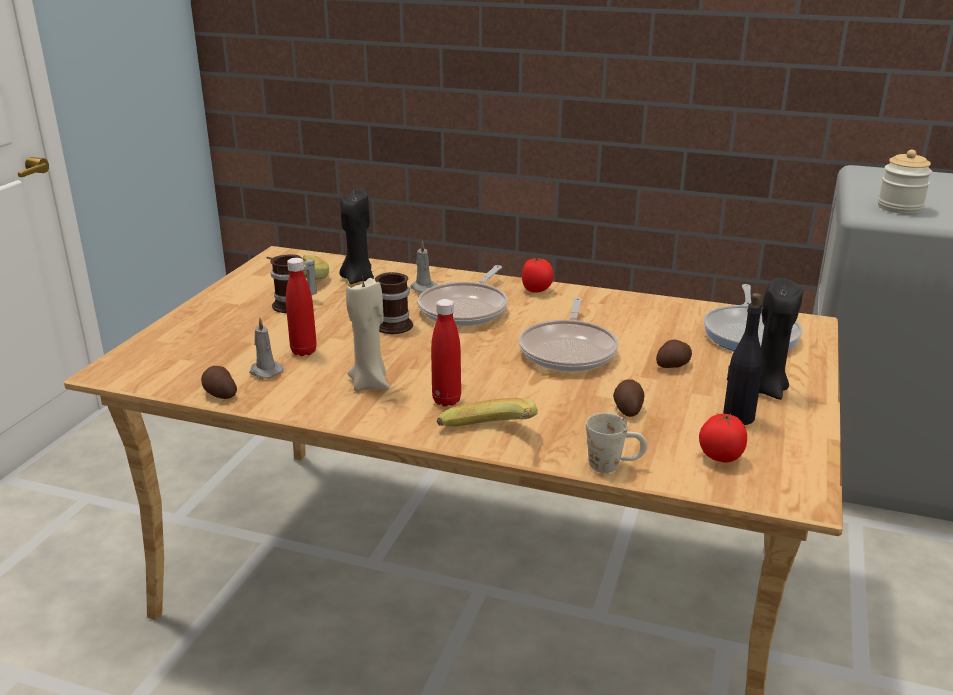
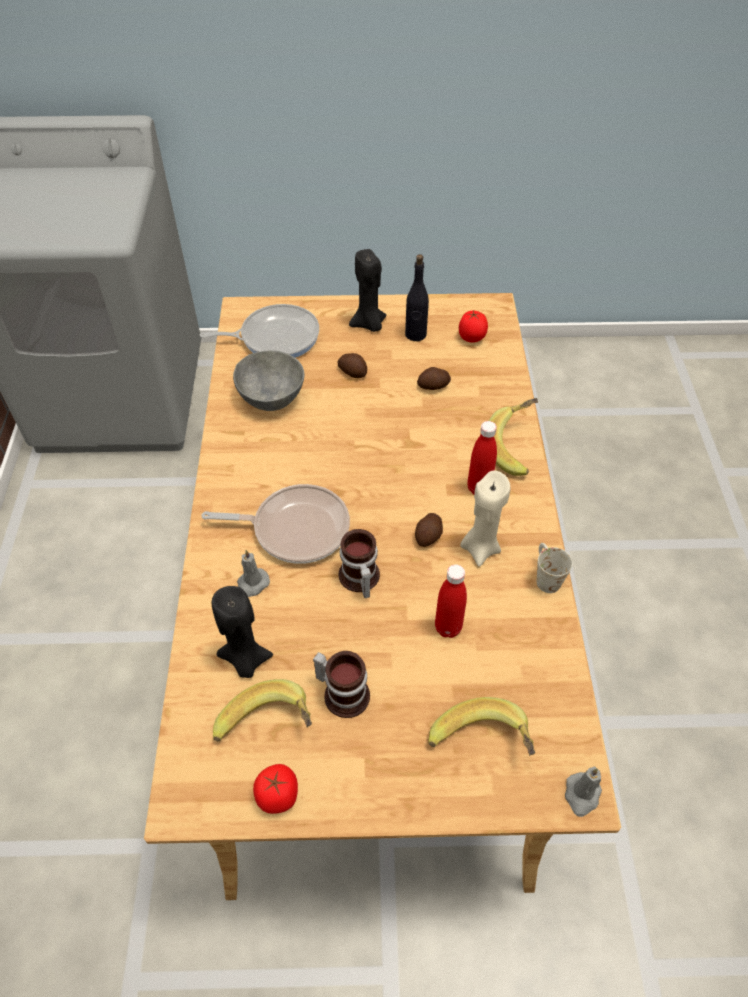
camera: 110 degrees left, 25 degrees up
(192, 343) = (482, 745): none -> banana
(219, 394) = (560, 655): potato -> potato (429, 535)
(265, 371) = (502, 640): grey candle -> grey candle (581, 795)
(537, 290) = (228, 485): tomato -> tomato (278, 796)
(569, 350) = (354, 435): frying pan -> none
(614, 465) = (509, 382): white mug -> white mug (545, 576)
(648, 320) = (271, 397): none -> grey bowl
(899, 208) = (92, 220): jar -> none

